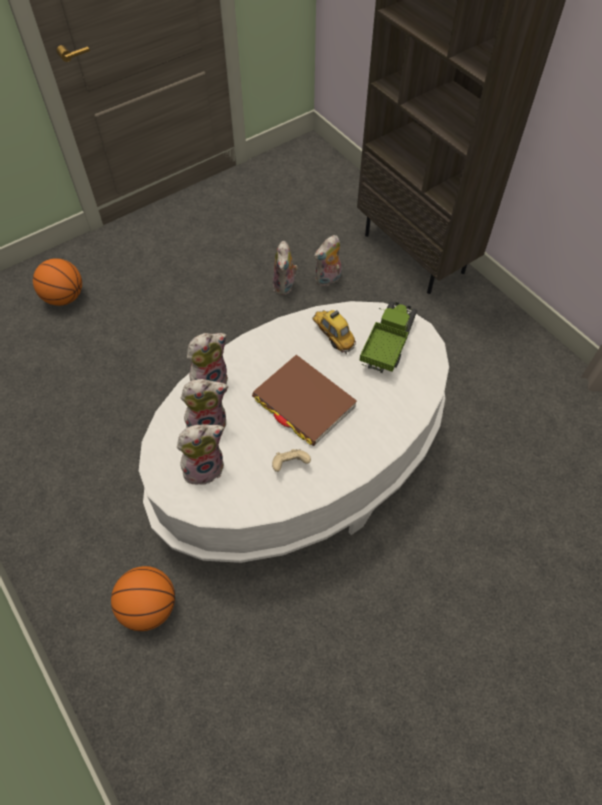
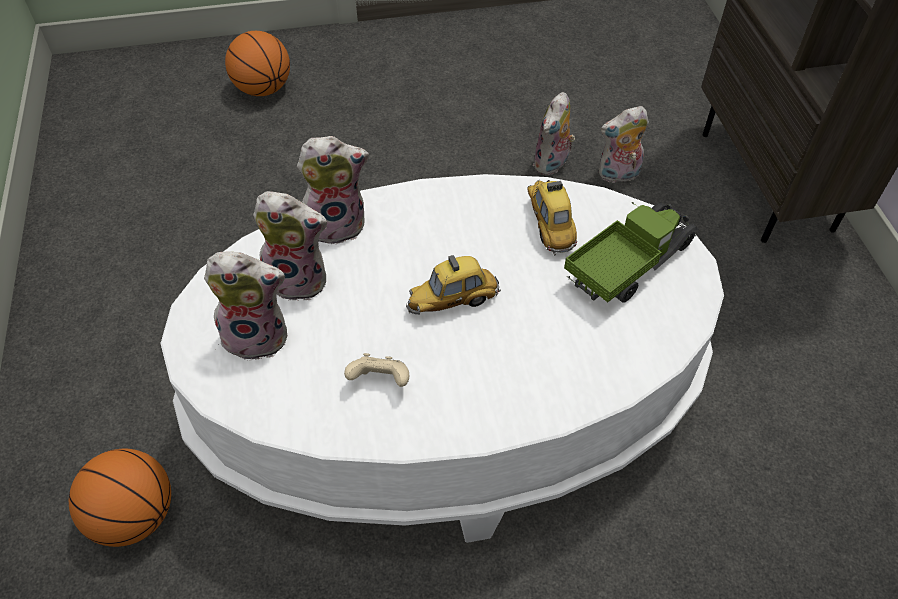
camera: 25 degrees right, 5 degrees down
(304, 402) = (452, 301): brown book -> toy car

